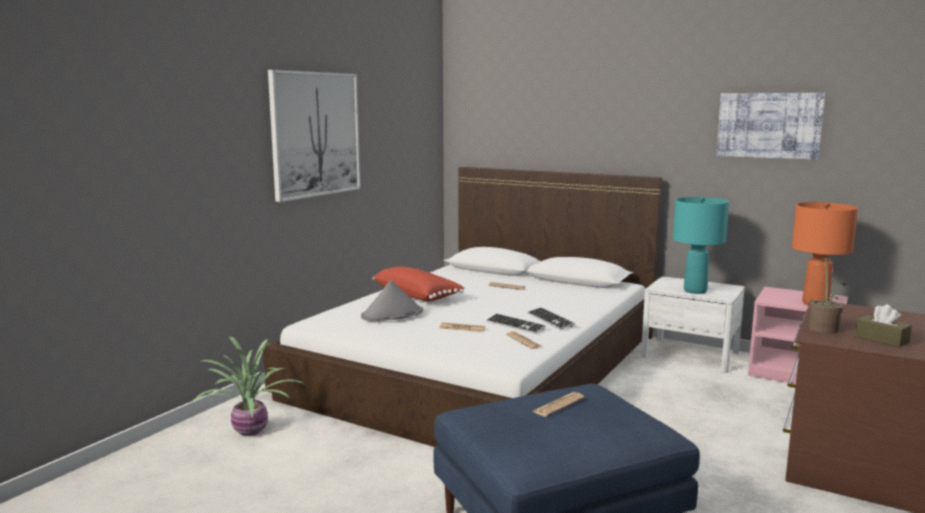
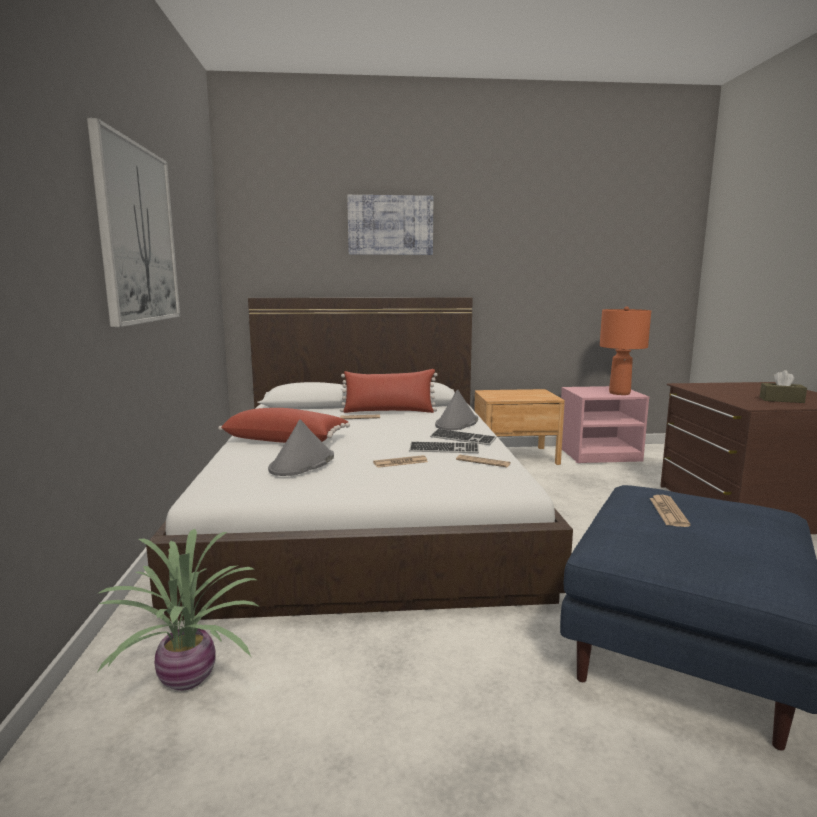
camera: 35 degrees left, 0 degrees up
(542, 285) = (389, 411): none -> red pillow
(577, 306) = (456, 423): none -> grey hat
(690, 354) = (515, 456): white nightstand -> brown nightstand
(695, 291) = (524, 397): turquoise table lamp -> none
(768, 125) = (558, 247): picture -> picture (390, 225)
(824, 328) = (733, 399): potted plant -> none

